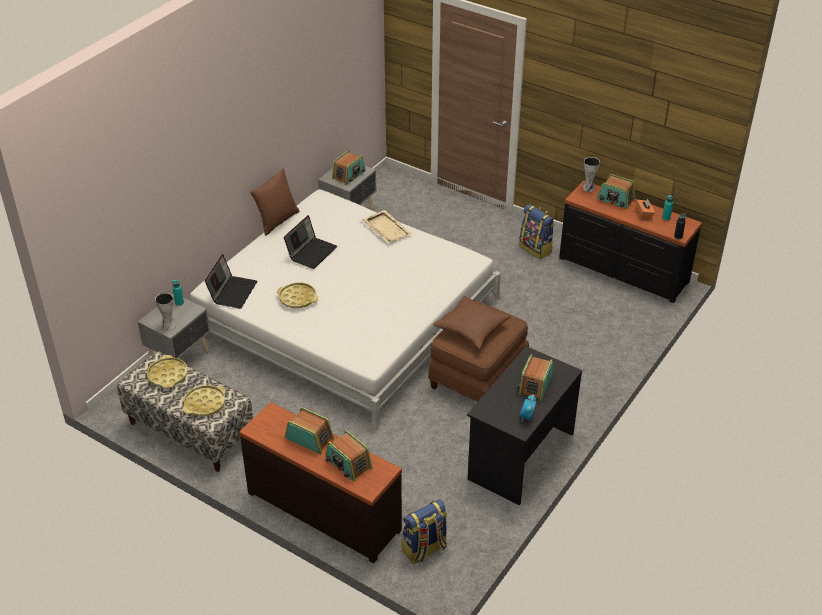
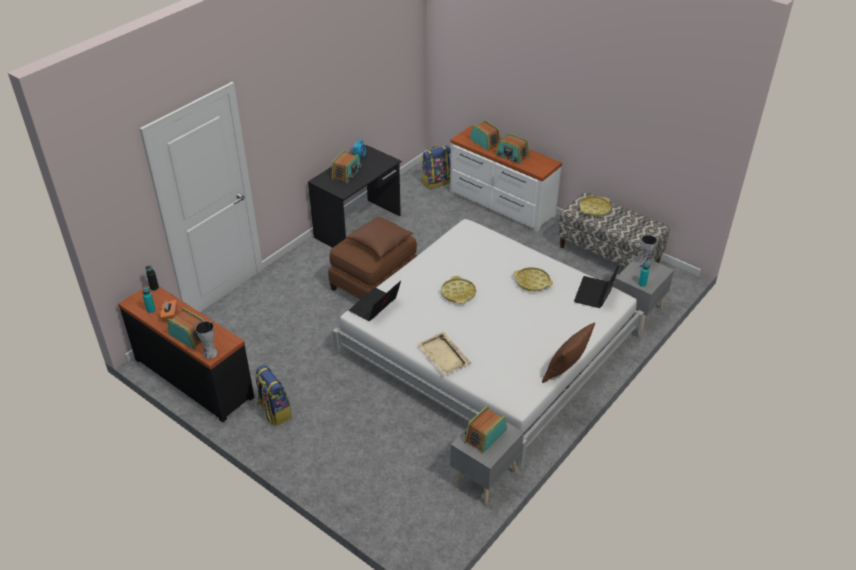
camera: 175 degrees left, 0 degrees up
(168, 375) = (630, 229): yellow tray -> yellow tray (458, 293)
(311, 252) = (523, 328): laptop -> laptop (375, 307)
(325, 510) = (501, 204): brown dresser -> white dresser

